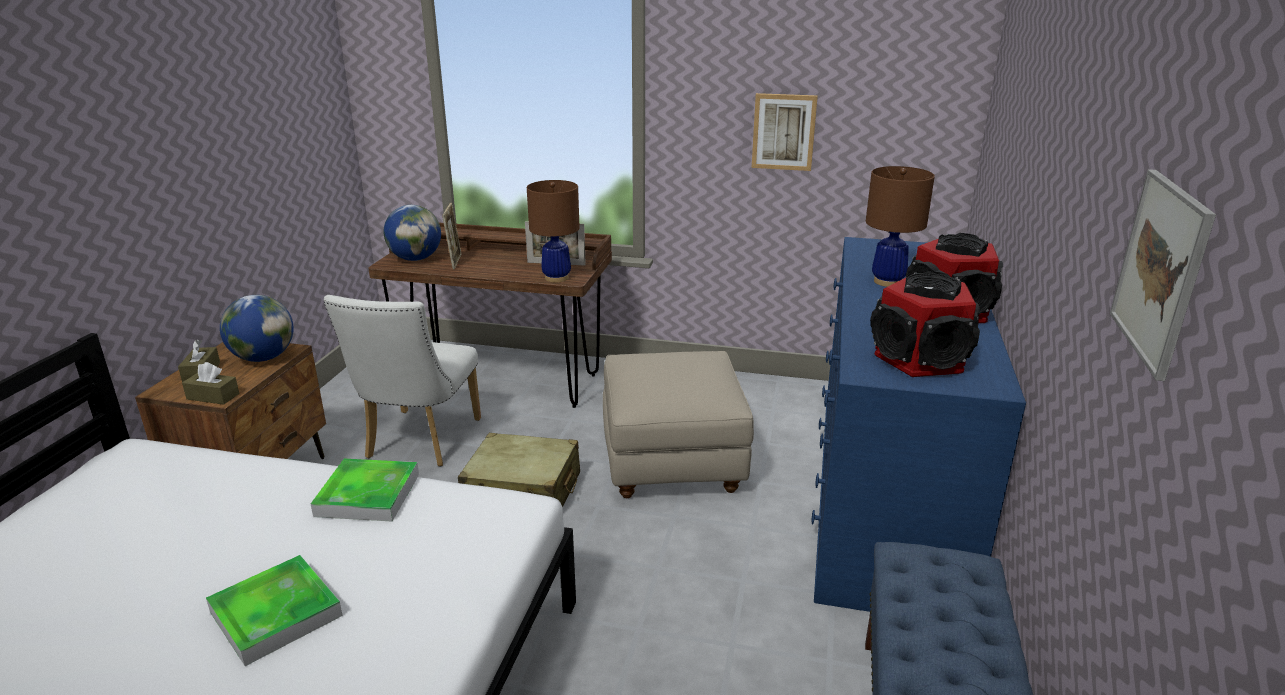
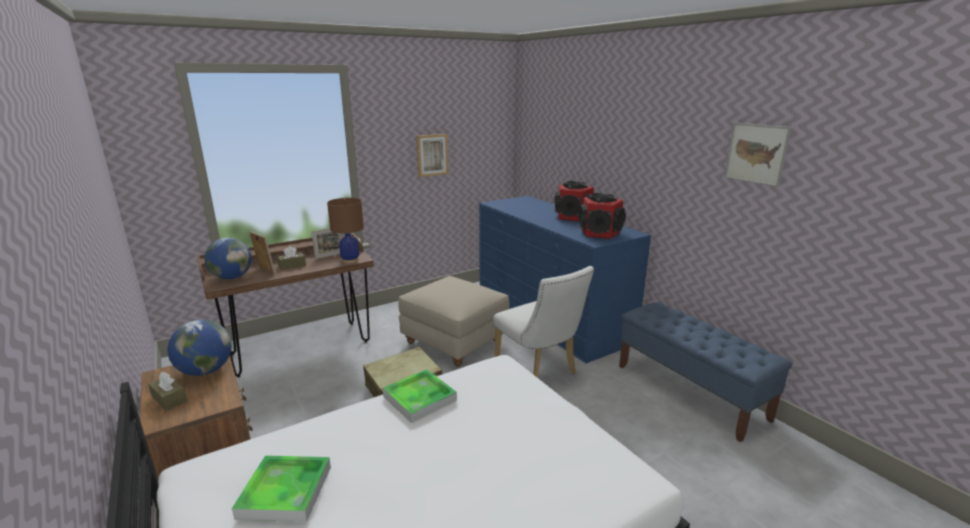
camera: 45 degrees left, 5 degrees down
(213, 396) = (216, 405): brown tissue box -> brown tissue box (292, 265)
(276, 614) = (485, 466): tray -> tray (285, 491)
(419, 443) = (300, 399): white chair -> white chair (539, 370)
(888, 281) = (532, 213): brown table lamp -> none

